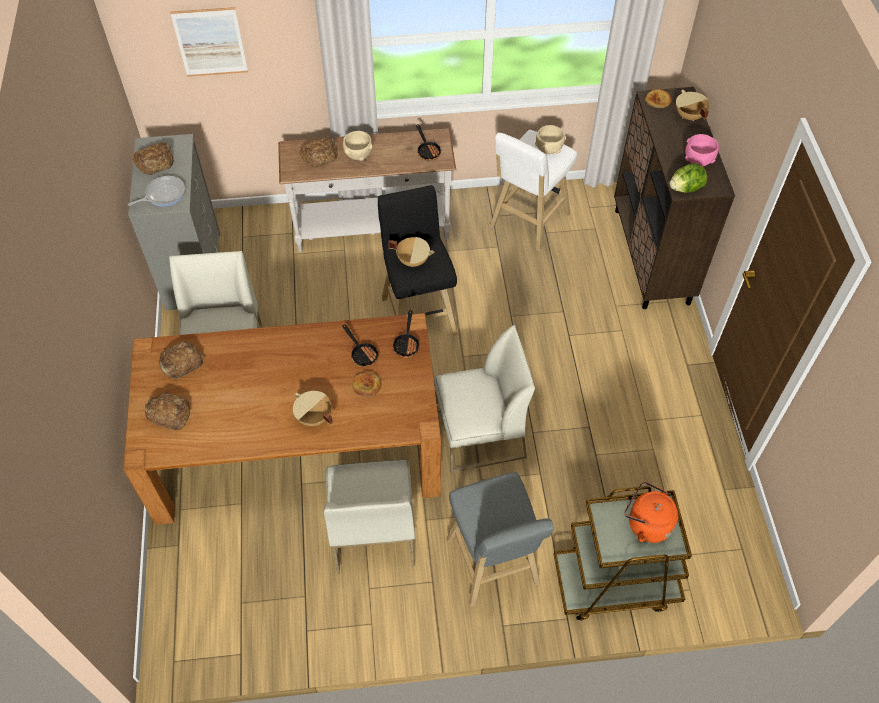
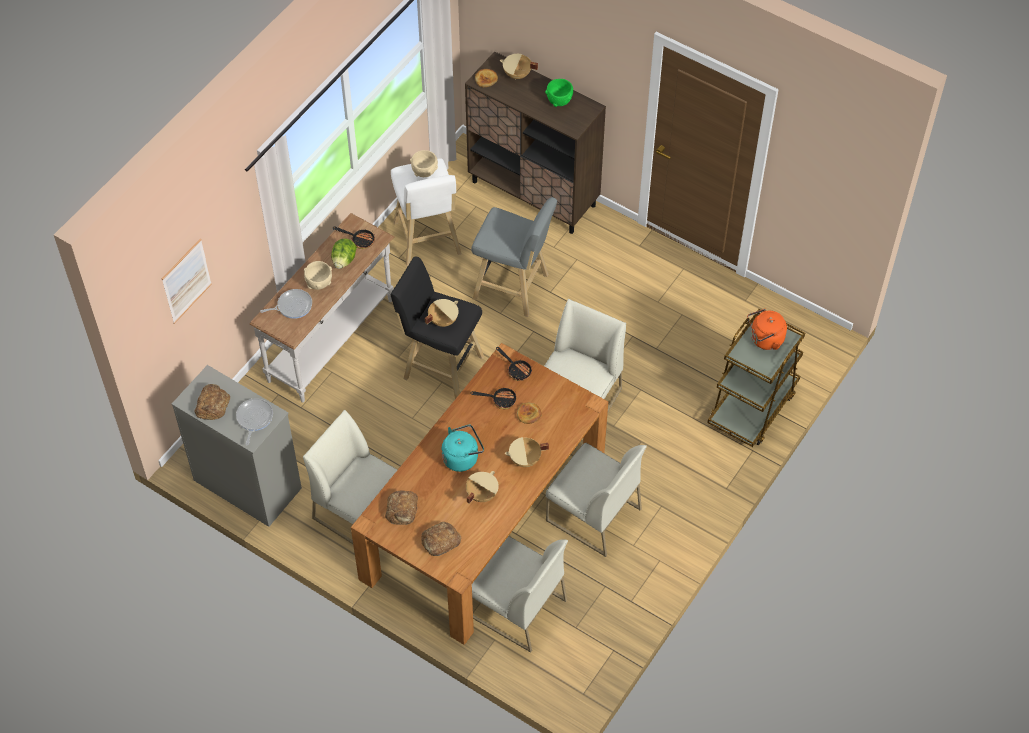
camera: 50 degrees left, 0 degrees up
(224, 539) = (516, 608): none -> white chair
(247, 409) = (481, 494): none -> beige cooking pot
(274, 368) = (462, 457): none -> turquoise kettle
(319, 155) = (292, 306): bread -> frying pan
(493, 565) = (681, 464): grey stool -> grey stool (514, 288)
(685, 188) = (574, 125): lettuce -> lettuce (344, 260)
(698, 161) = (559, 101): pink bowl -> green bowl

